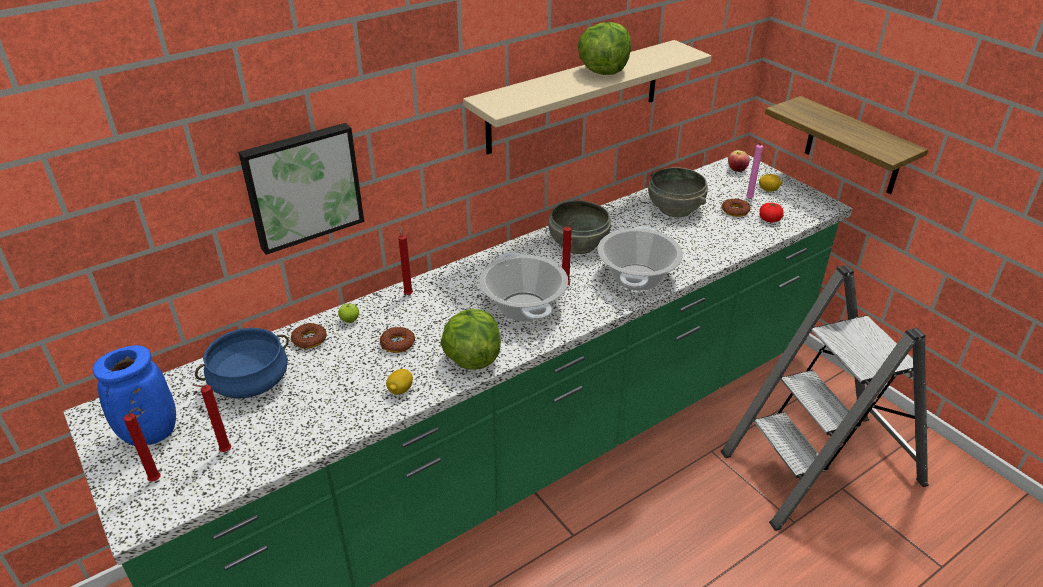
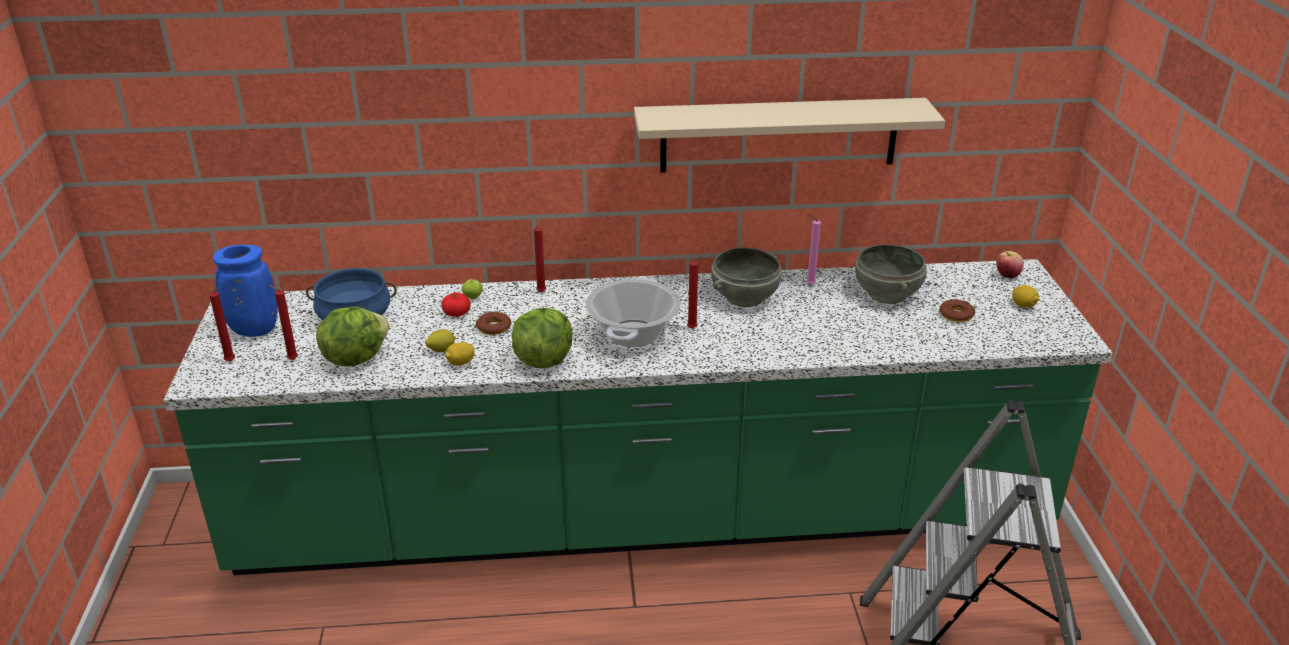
camera: 30 degrees right, 5 degrees down
(302, 186) = (452, 154): picture -> none
(309, 339) = (427, 301): donut -> none
(370, 384) = (441, 350): none -> lemon
(603, 71) = (801, 111): lettuce -> lettuce (354, 358)
(637, 277) = (773, 344): cooking pot -> none
(748, 199) = (986, 307): pink candle -> pink candle (809, 284)
(769, 219) = (988, 334): tomato -> tomato (456, 313)
(853, 147) = (1135, 276): shelf -> none

